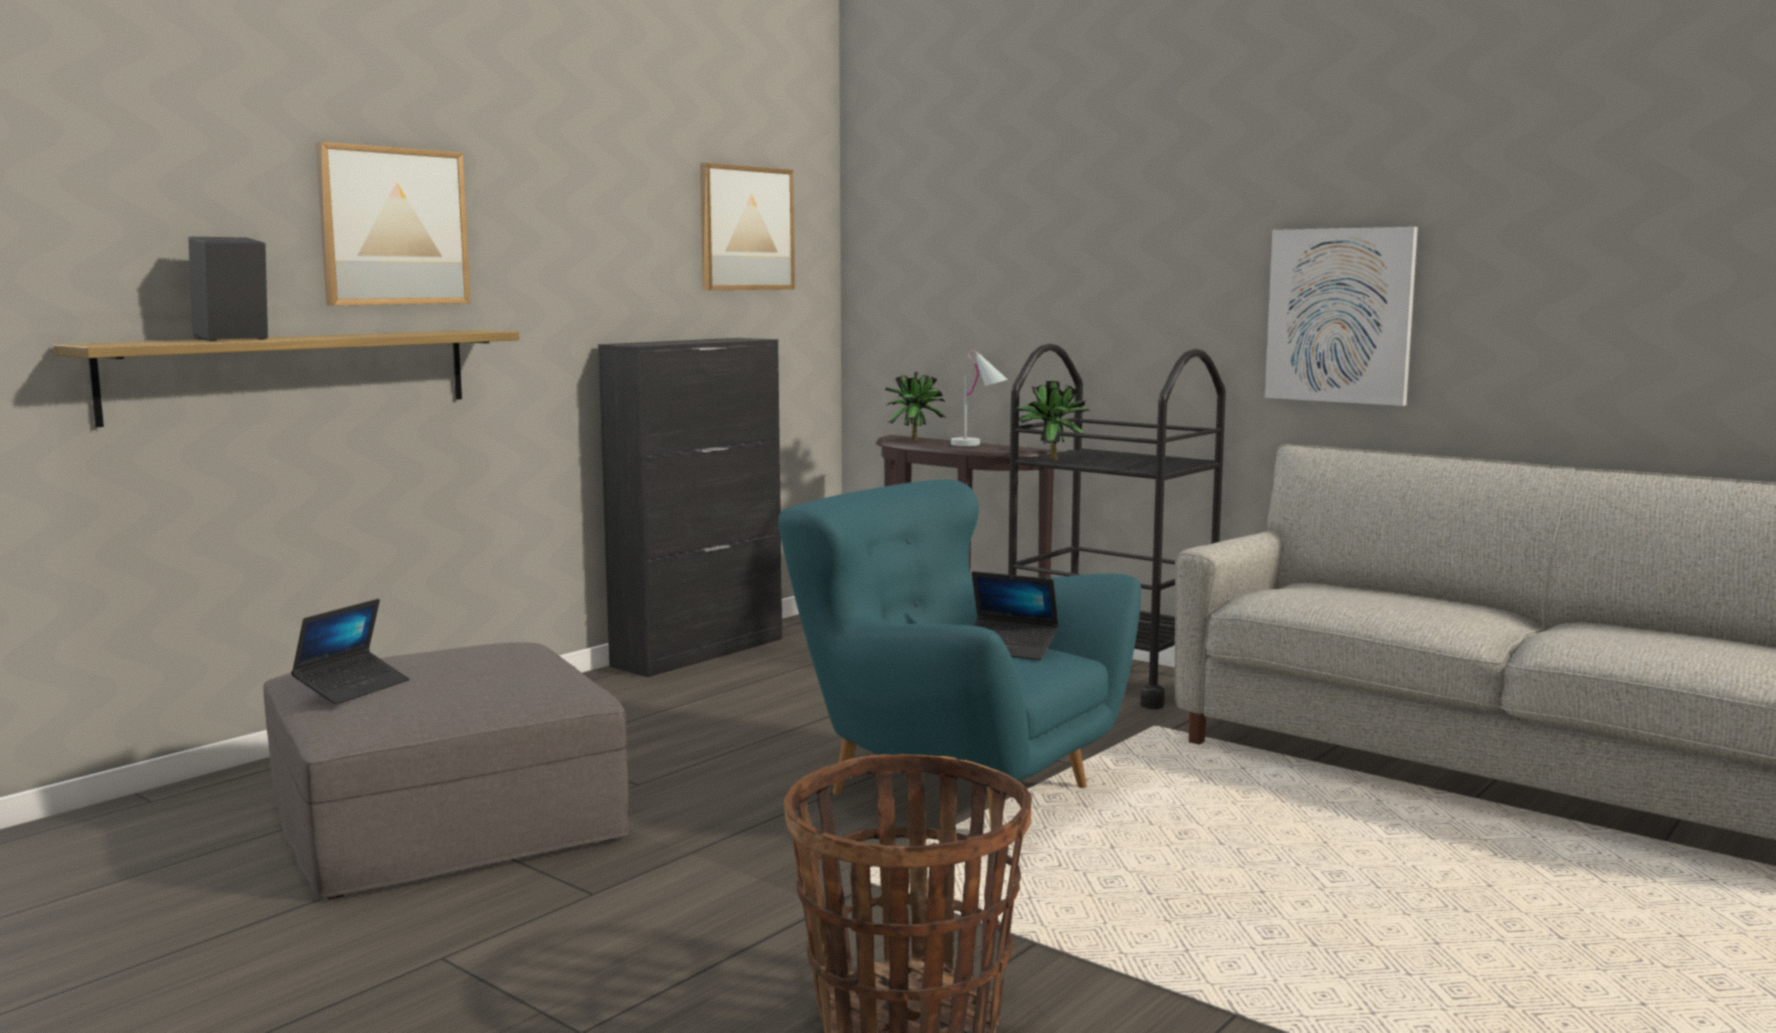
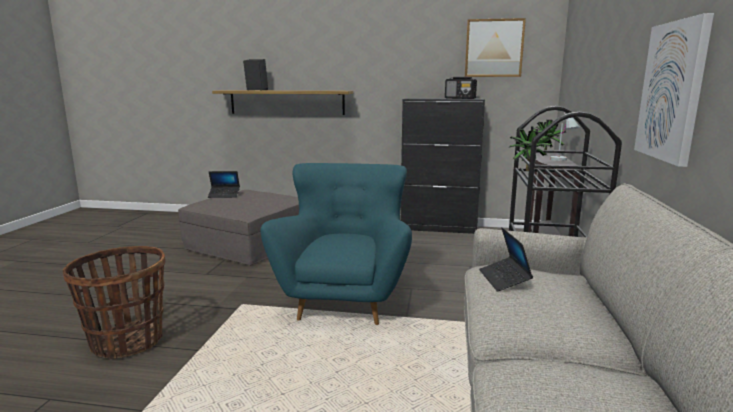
camera: 60 degrees right, 5 degrees up
(393, 226) = (322, 54): picture -> none
(721, 339) = (460, 98): none -> radio
(1009, 649) = (355, 246): laptop -> laptop (504, 279)

